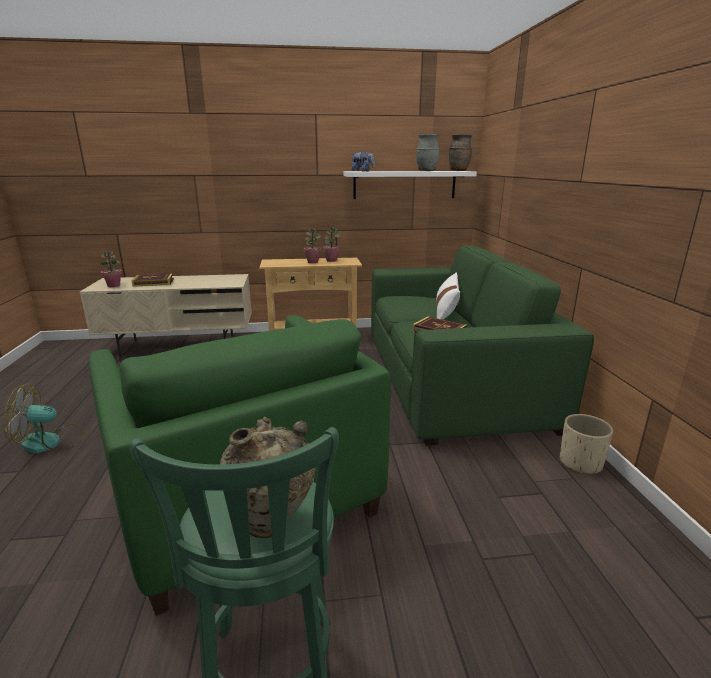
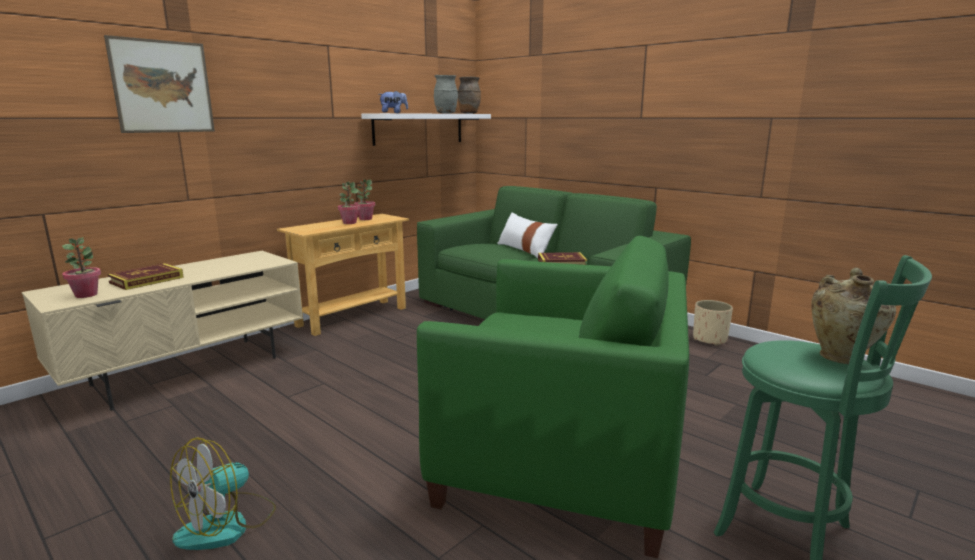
camera: 40 degrees left, 5 degrees down
(184, 154) = (162, 87): none -> picture

